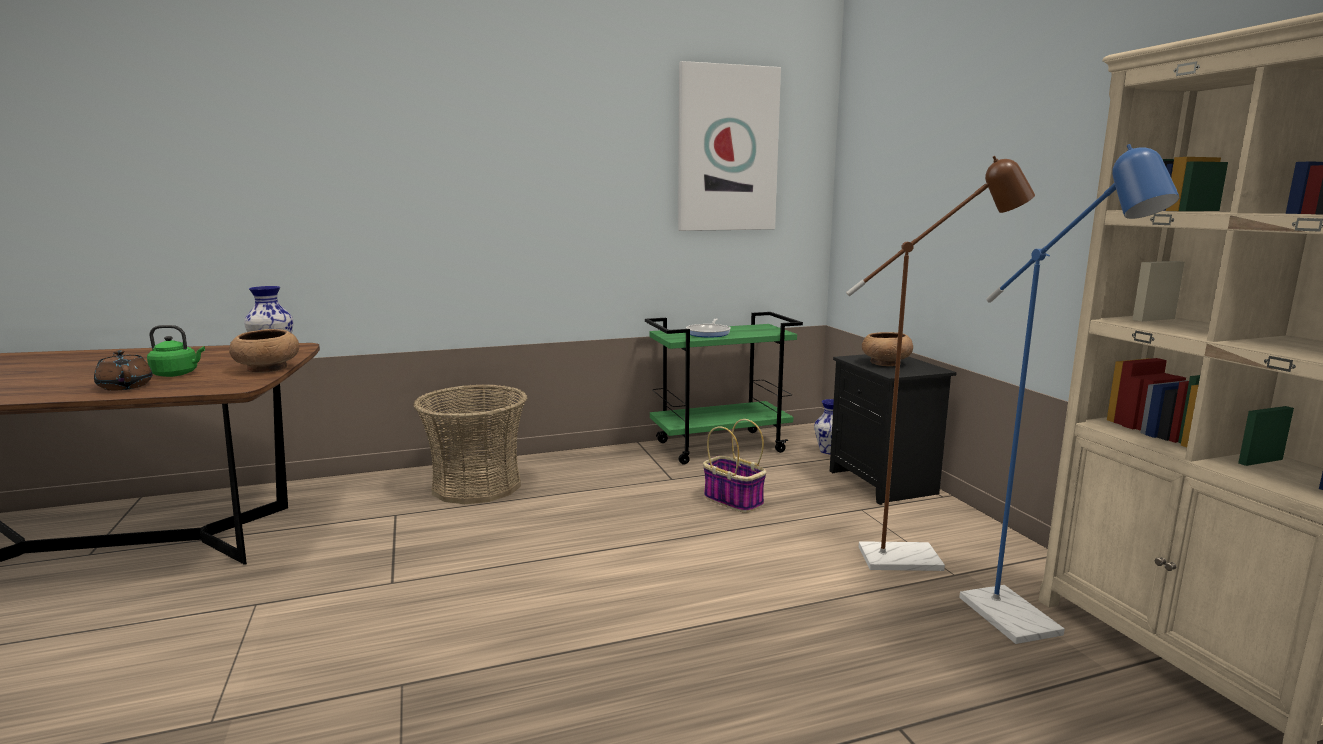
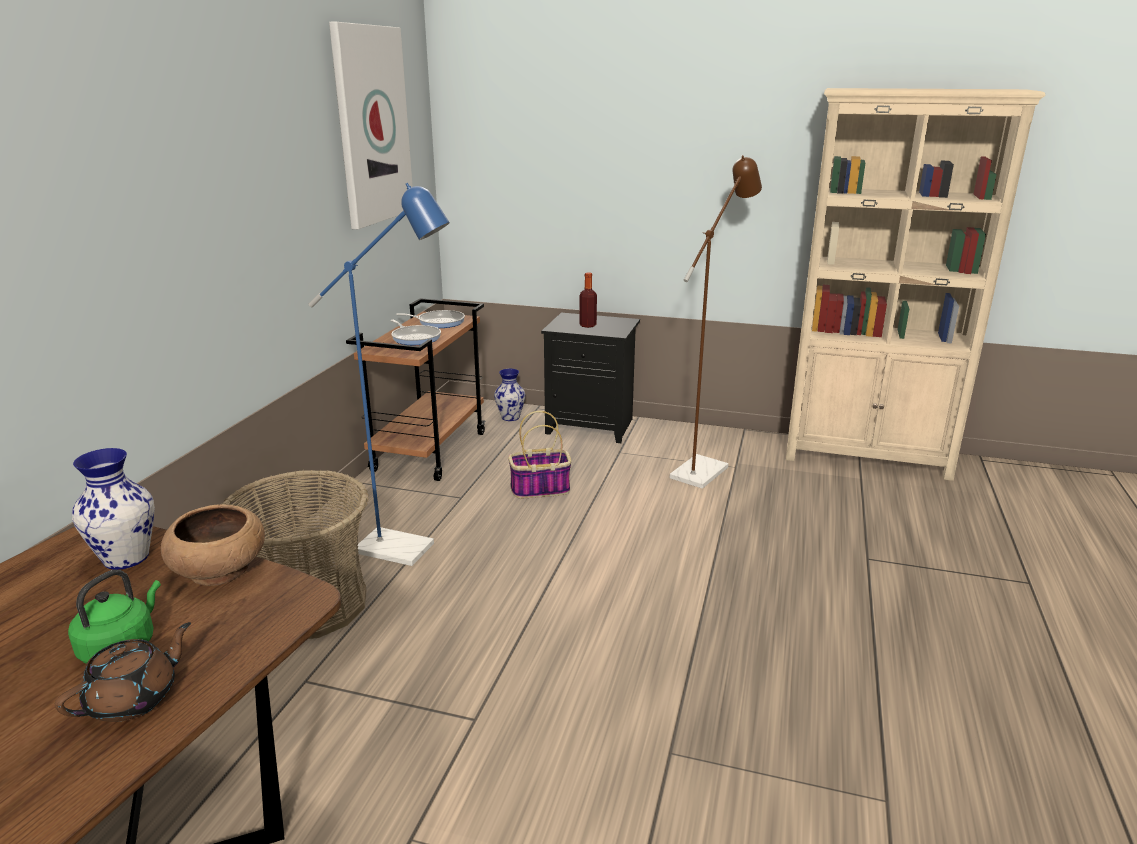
camera: 55 degrees left, 10 degrees up
(125, 386) = (135, 699): brown teapot -> brown teapot turned 135 degrees clockwise
(720, 446) = (429, 451): green cart -> brown cart
(755, 330) = (438, 322): none -> frying pan
(885, 363) = (587, 325): brown bowl -> bottle
(1022, 625) = (804, 477): blue floor lamp -> blue floor lamp (407, 550)

